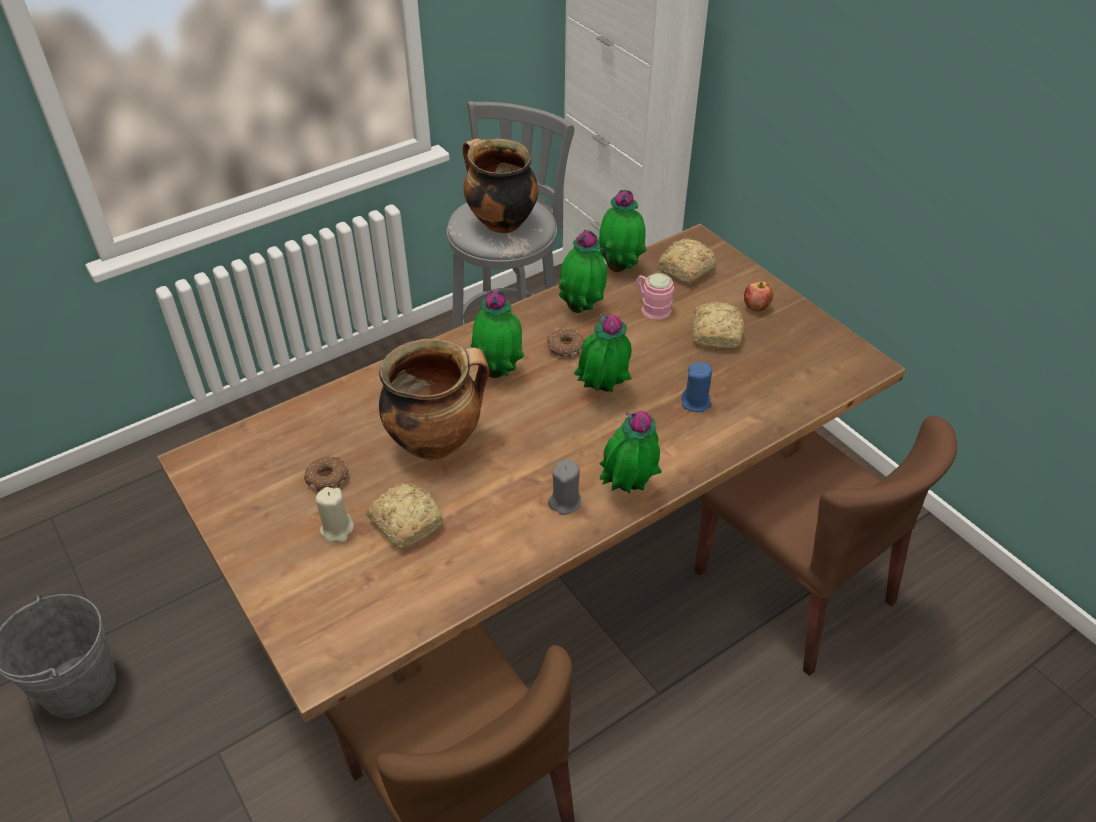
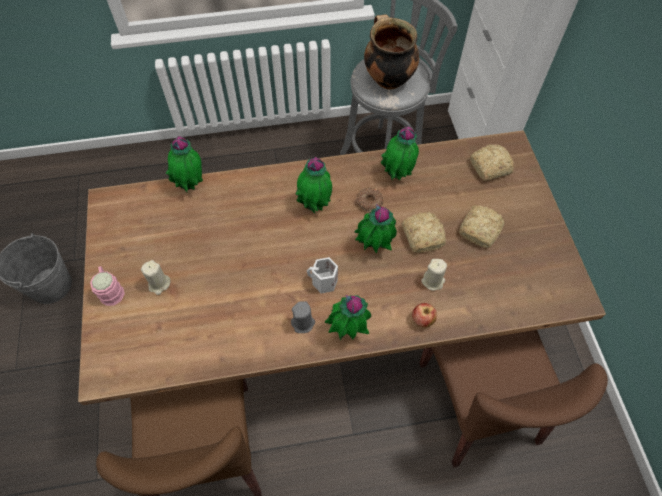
camera: 25 degrees right, 15 degrees up
(328, 478) = (172, 244): donut -> none
(406, 521) = (200, 296): bread -> bread (422, 235)
(437, 441) = (249, 243): cooking pot -> none
(563, 450) = (323, 282): none -> white mug
(620, 268) = (443, 149): potted plant -> potted plant (191, 185)
(651, 307) = (446, 190): pink mug -> pink mug (110, 290)
(696, 402) = (433, 281): blue candle -> beige candle
(756, 307) = (522, 218): apple -> apple (422, 320)

